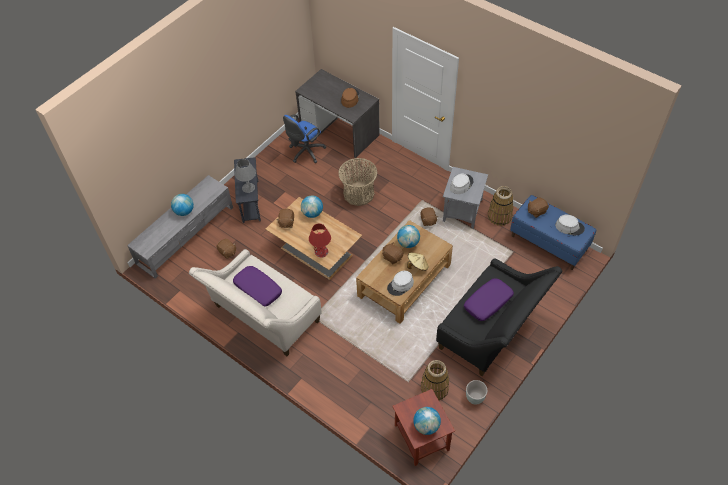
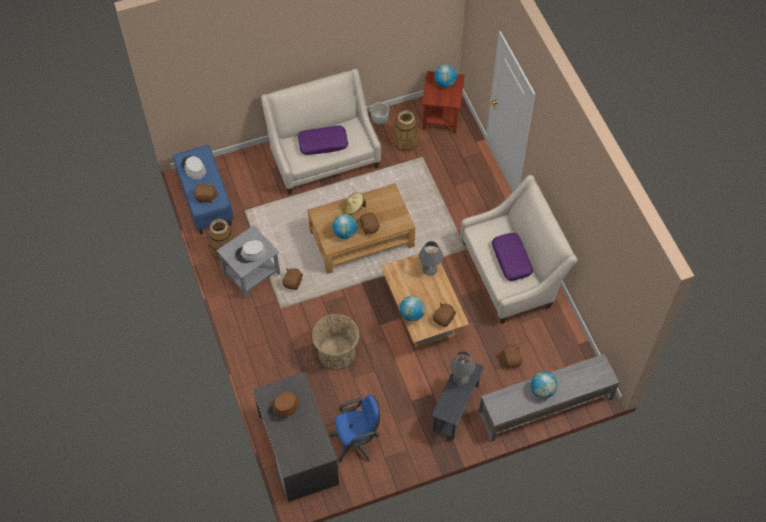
camera: 150 degrees left, 5 degrees up
(321, 251) = (429, 269): red table lamp -> grey table lamp
(400, 285) = (381, 199): grey hat -> none
(492, 331) = (323, 157): black sofa -> beige sofa

